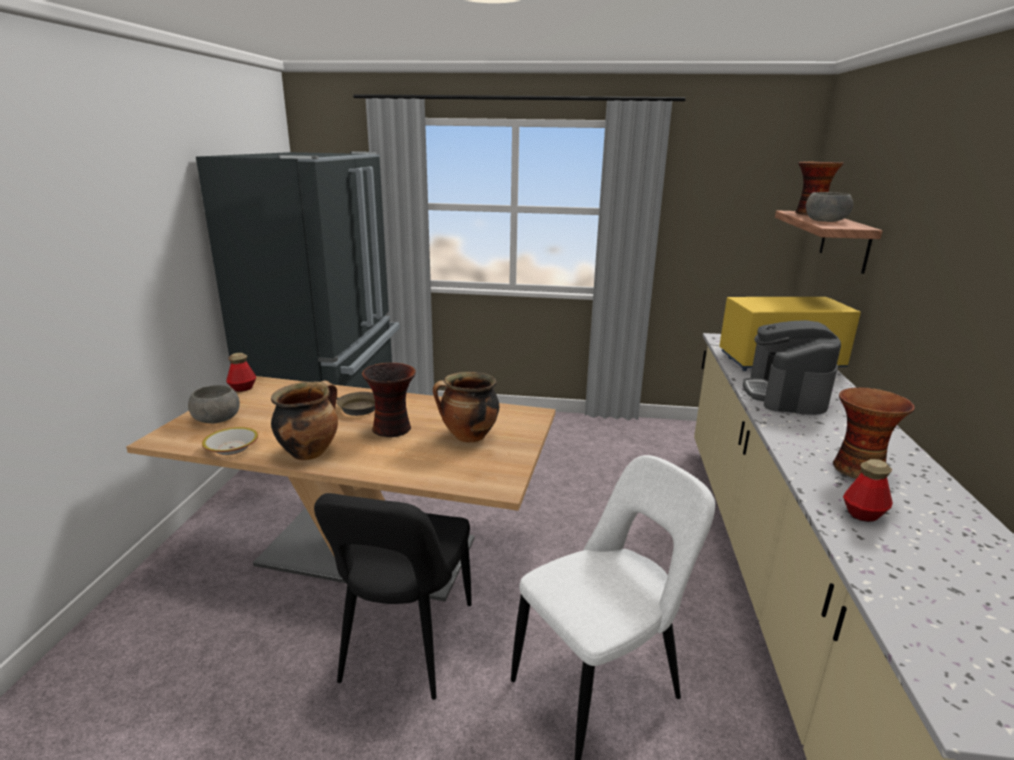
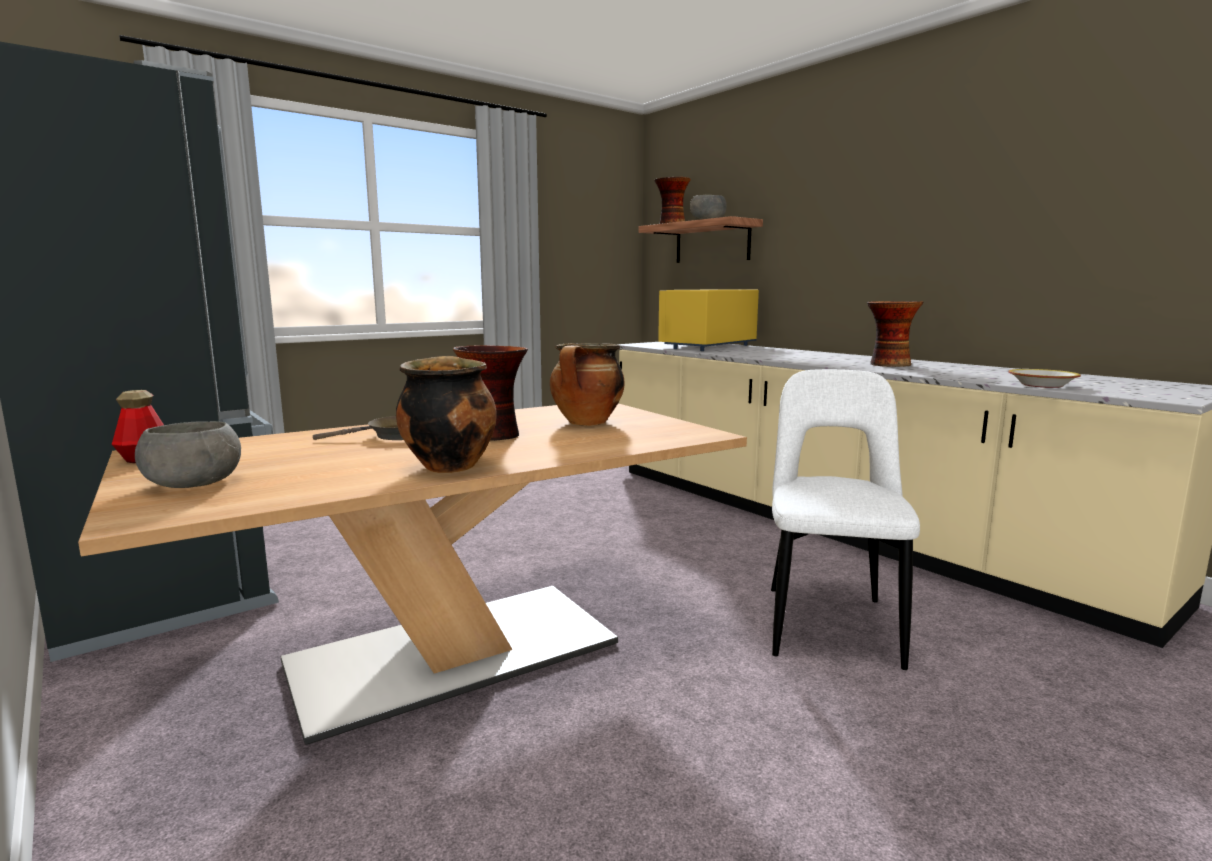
camera: 45 degrees left, 10 degrees down
(231, 448) = (318, 491): bowl -> bowl (1042, 385)
(405, 646) = (647, 693): black chair -> none
(785, 395) = (760, 354): coffee machine -> none
(863, 514) = (947, 373): bottle -> none

